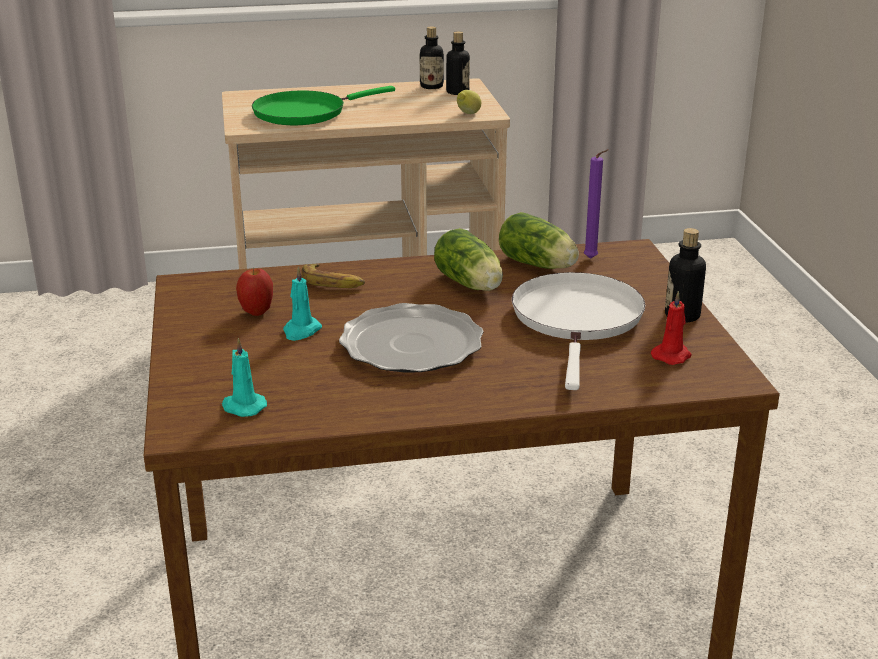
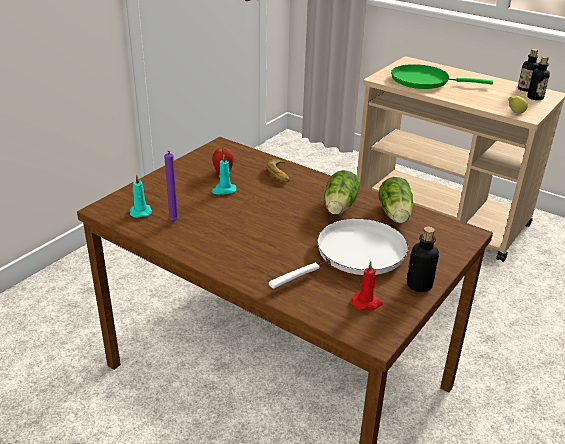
camera: 45 degrees right, 5 degrees up
(412, 345) = (254, 222): plate -> none
(592, 259) = (432, 226): purple candle -> purple candle (173, 222)

